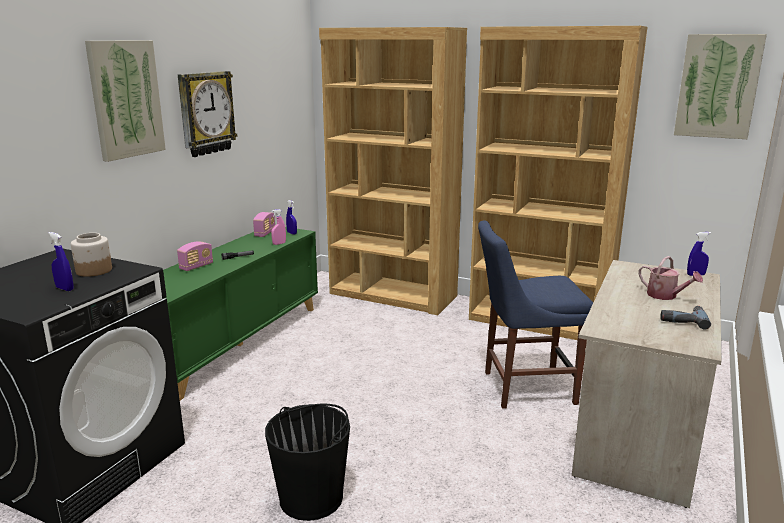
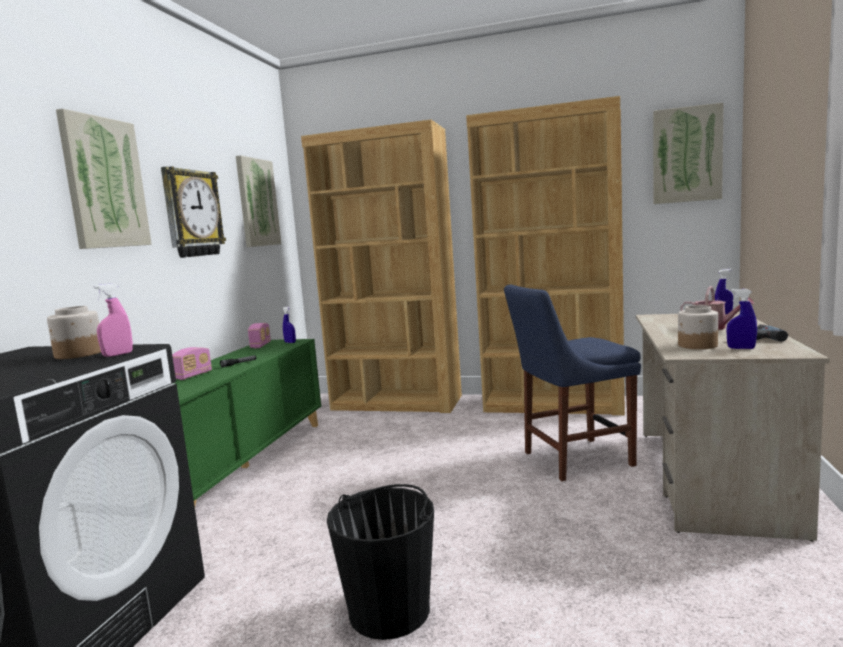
camera: 10 degrees left, 10 degrees down
(64, 289) = (41, 369): blue spray bottle -> blue spray bottle (741, 348)
(274, 91) = (257, 203): none -> picture
(279, 243) = (280, 350): pink spray bottle -> pink spray bottle (118, 354)
(624, 320) = (697, 345): none -> jar

